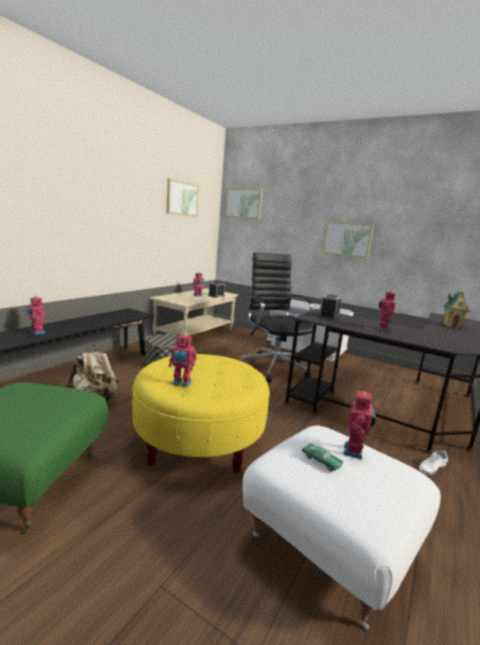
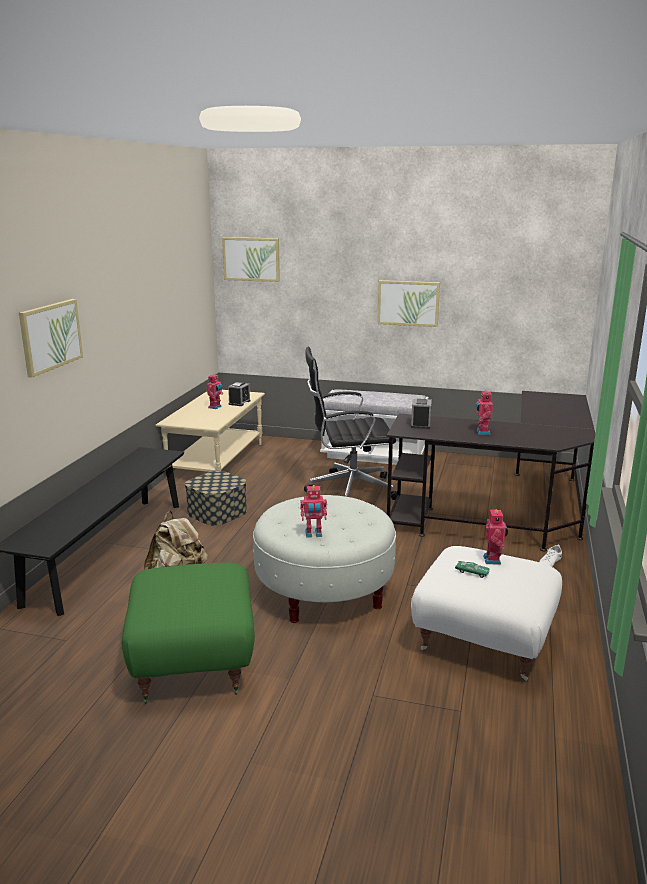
camera: 15 degrees left, 5 degrees up
(37, 332) = (80, 510): toy robot -> none
(182, 198) = (174, 272): picture -> picture (50, 336)
(199, 441) = (324, 591): yellow ottoman -> white ottoman
(273, 367) = (349, 490): black office chair -> black office chair turned 60 degrees counterclockwise
(452, 325) = (547, 410): toy house -> none

